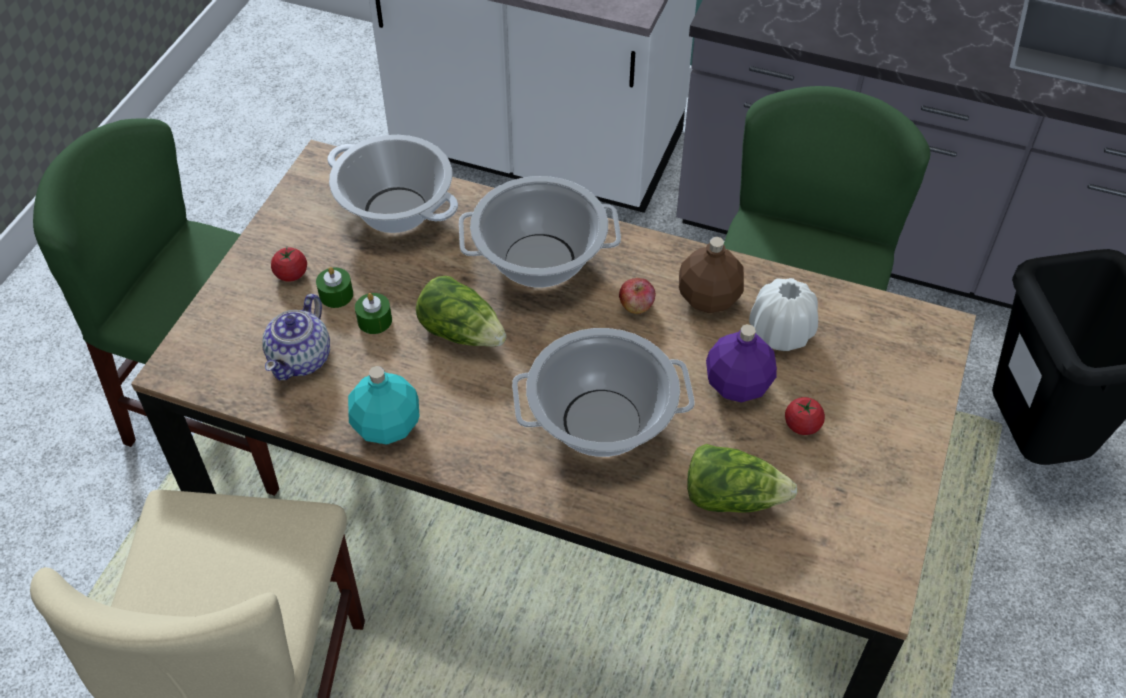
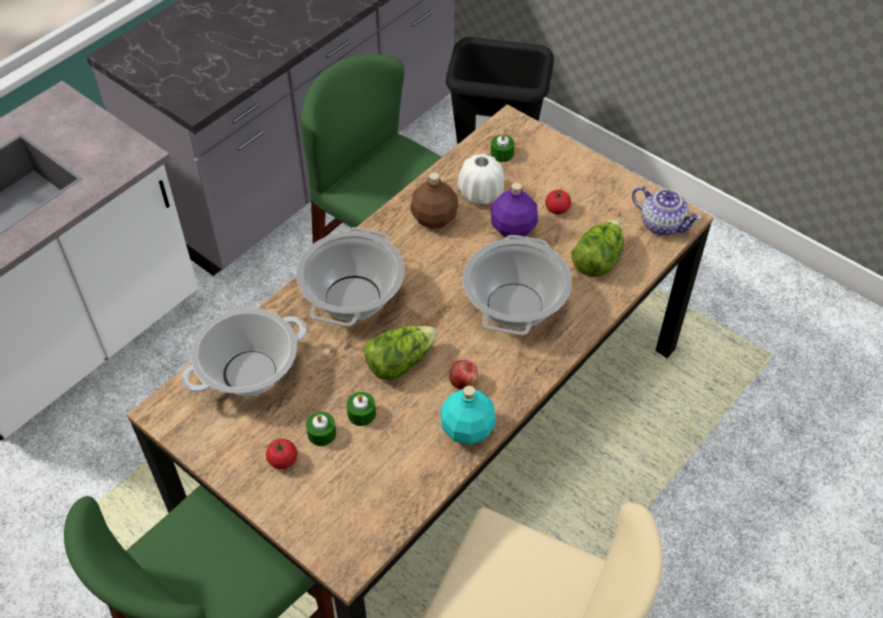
camera: 70 degrees left, 0 degrees up
(301, 358) = (377, 471): teapot -> teapot (661, 224)
(636, 306) = (423, 257): apple -> apple (463, 382)
(871, 335) = (502, 154): none -> green candle

